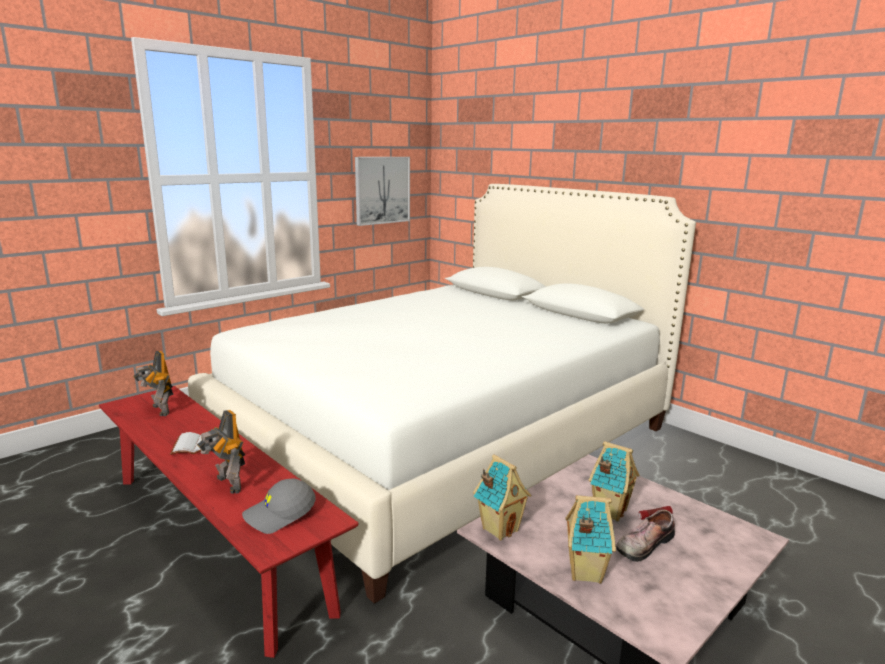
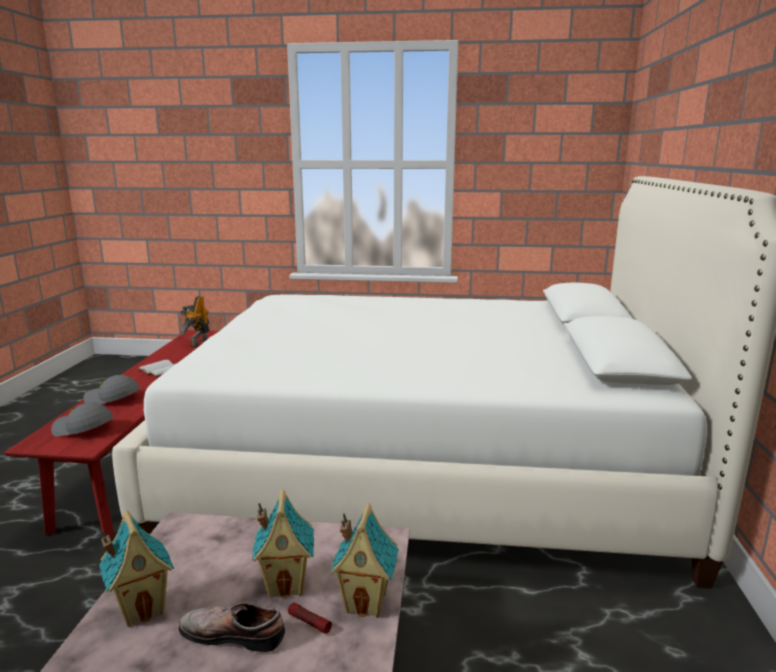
camera: 50 degrees right, 0 degrees up
(227, 485) = (112, 399): toy robot -> grey cap
(382, 190) = (542, 183): picture -> none
(500, 529) = (186, 532): toy house -> toy house (366, 602)

